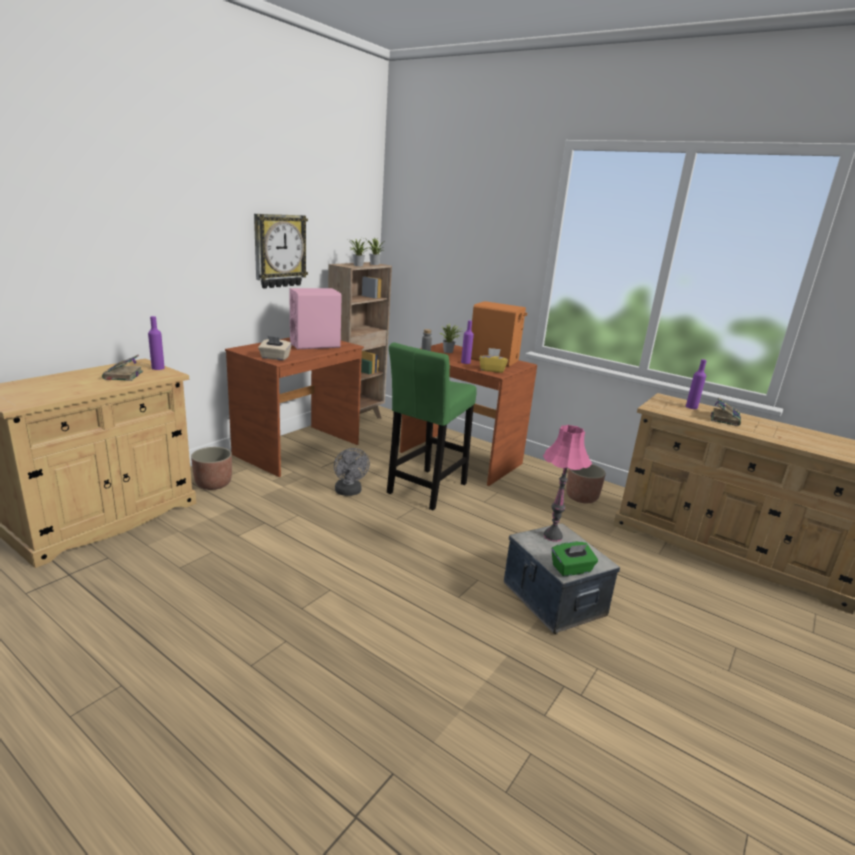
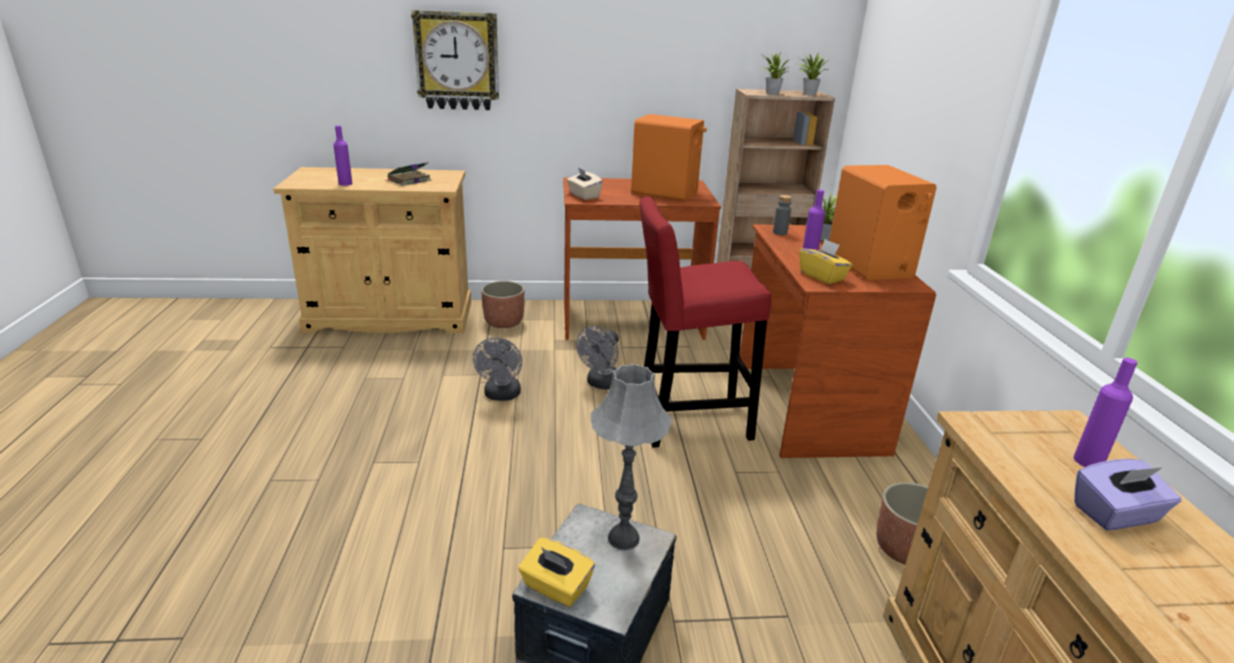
camera: 50 degrees right, 5 degrees up
(158, 368) = (449, 180): purple bottle -> purple bottle (345, 183)
(279, 251) = (658, 65): wall clock -> wall clock (457, 61)
(304, 527) = (501, 396): none -> grey fan
(315, 345) = (665, 192): pink speaker -> orange speaker
(425, 490) = (686, 422): green stool -> red stool
(552, 536) = (623, 538): pink table lamp -> grey table lamp
(571, 569) = (556, 587): green tissue box -> yellow tissue box
(724, 419) = (1116, 515): book -> purple tissue box

